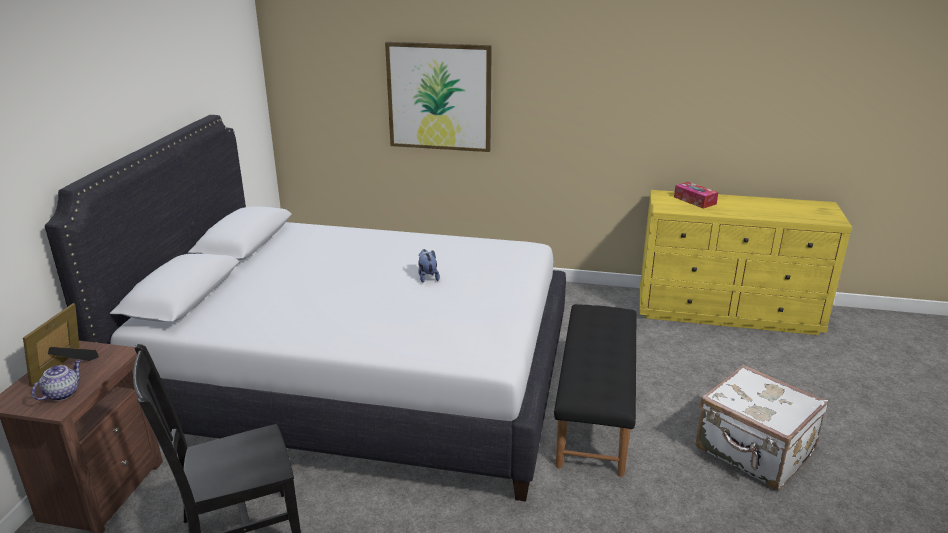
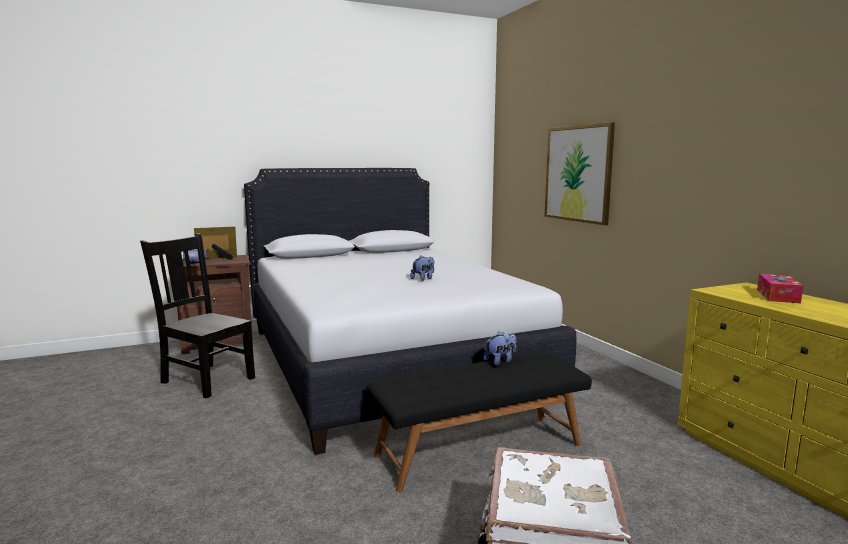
camera: 55 degrees right, 15 degrees down
(581, 330) = (500, 361): none -> plush toy

